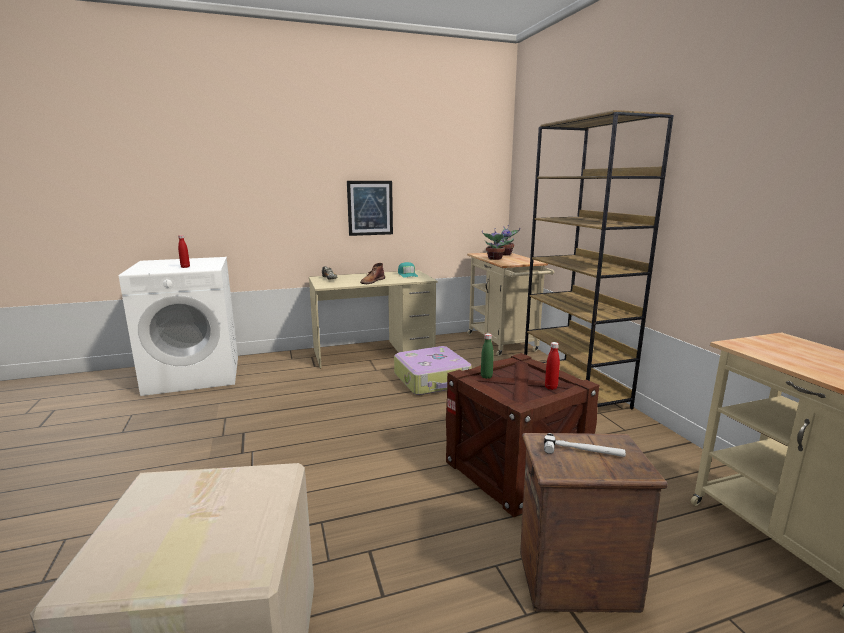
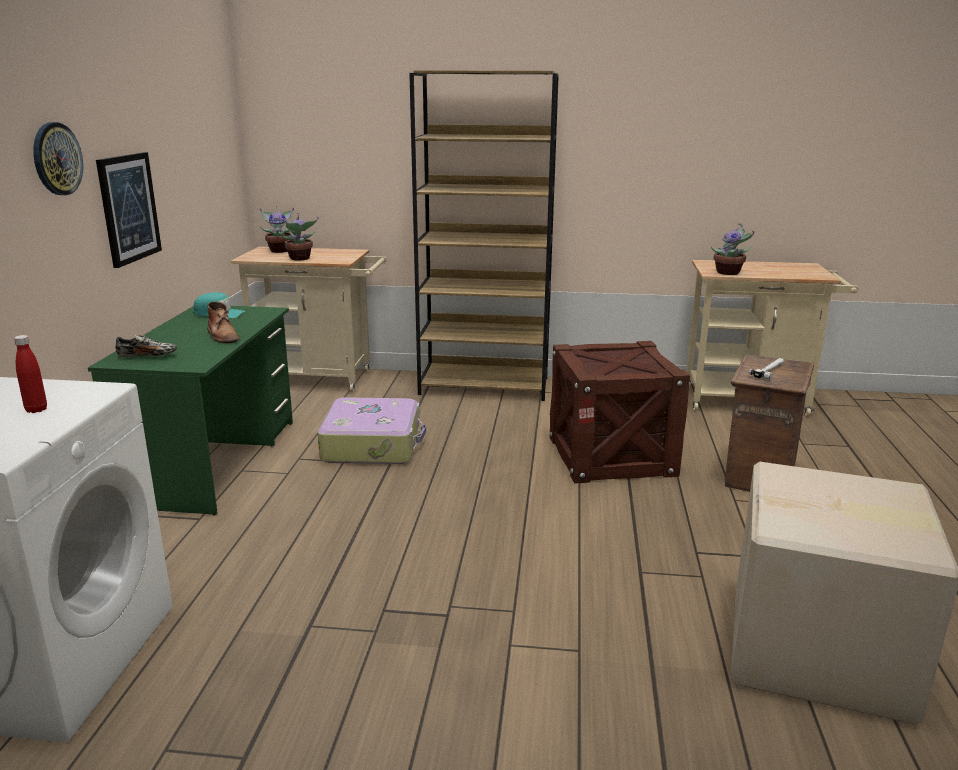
camera: 65 degrees left, 5 degrees up
(315, 177) = (56, 159): none -> wall clock
(373, 352) = (215, 461): beige desk -> green desk
(486, 376) = (598, 370): green bottle -> none
(551, 387) = (641, 355): red bottle -> none
(760, 351) = (729, 273): none -> potted plant

